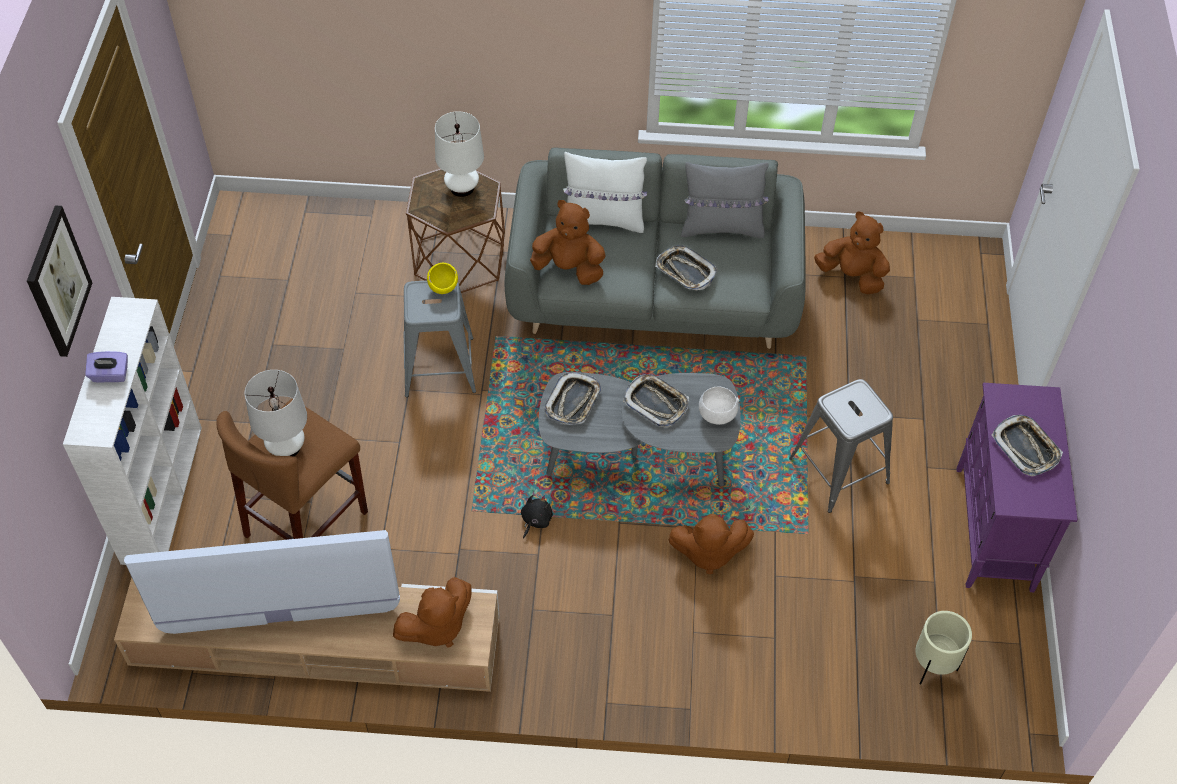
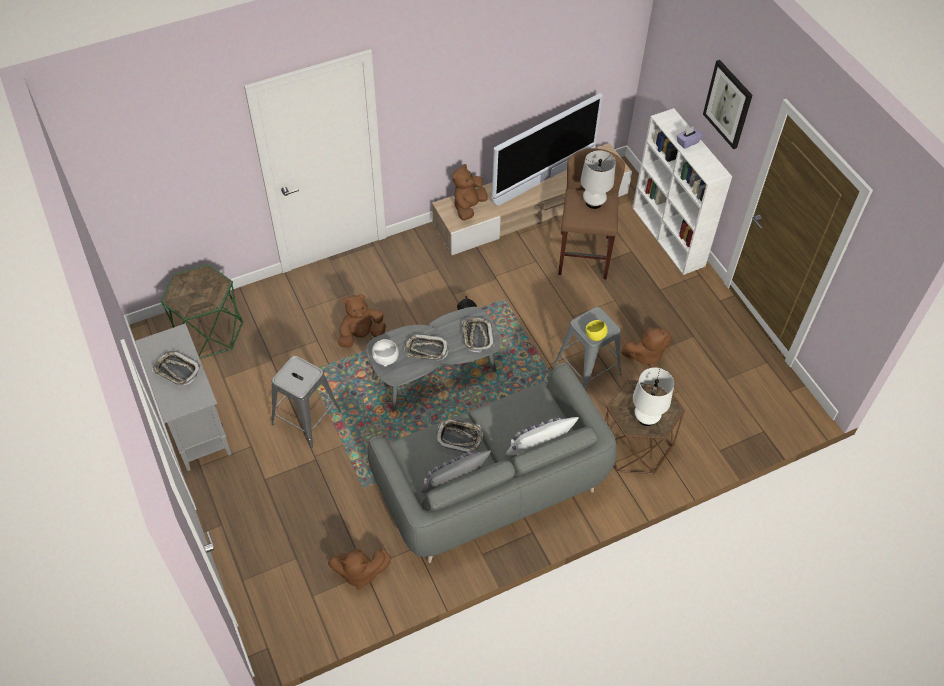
camera: 150 degrees right, 0 degrees up
(568, 268) = (536, 404): brown plush toy -> brown plush toy (645, 355)
(932, 667) = (209, 332): beige planter -> green side table
(994, 530) = (195, 424): purple cabinet -> grey cabinet

